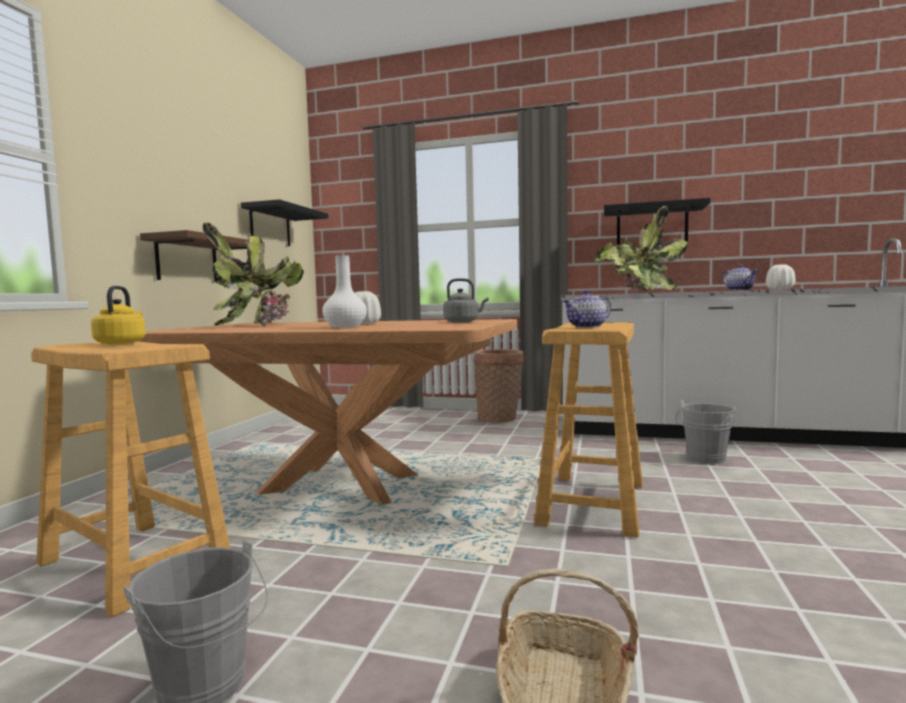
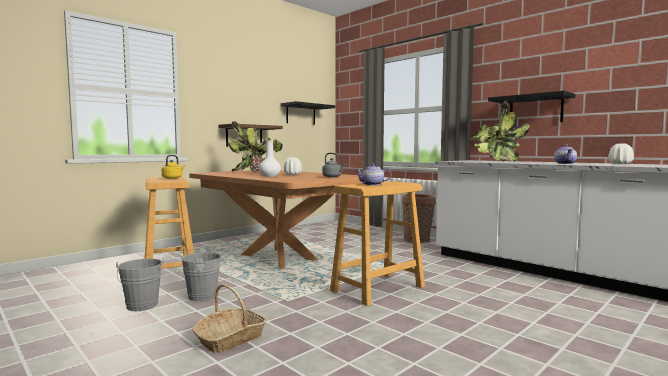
camera: 30 degrees right, 0 degrees up
(704, 459) = (499, 283): grey bucket -> grey bucket (199, 296)

